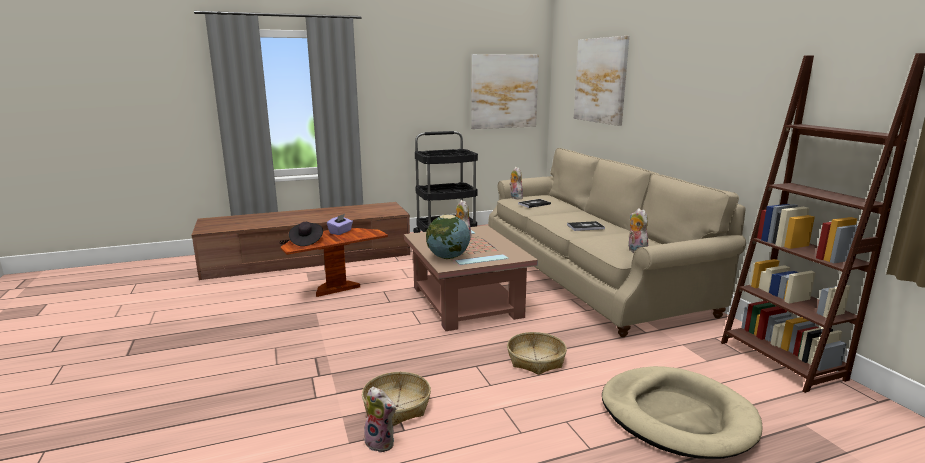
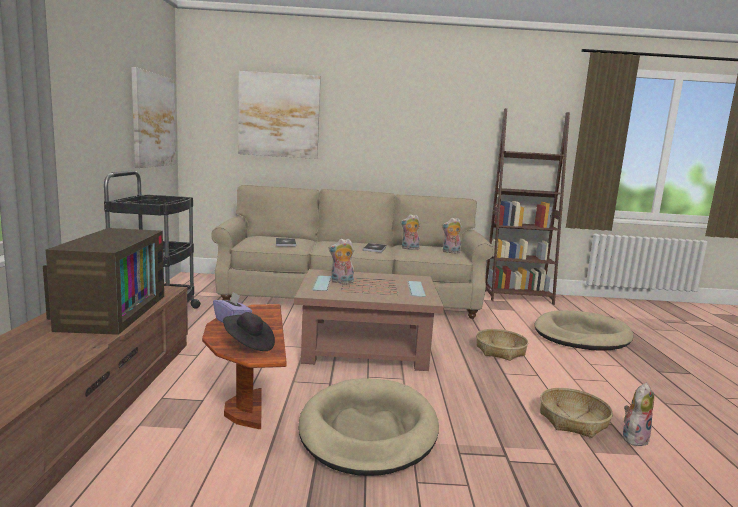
camera: 70 degrees left, 5 degrees down
(330, 324) = (368, 430): none -> beige dog bed
(347, 213) = (111, 311): none -> television
(448, 257) = (402, 296): globe -> none
(515, 197) = (247, 242): plush toy -> plush toy (409, 249)

